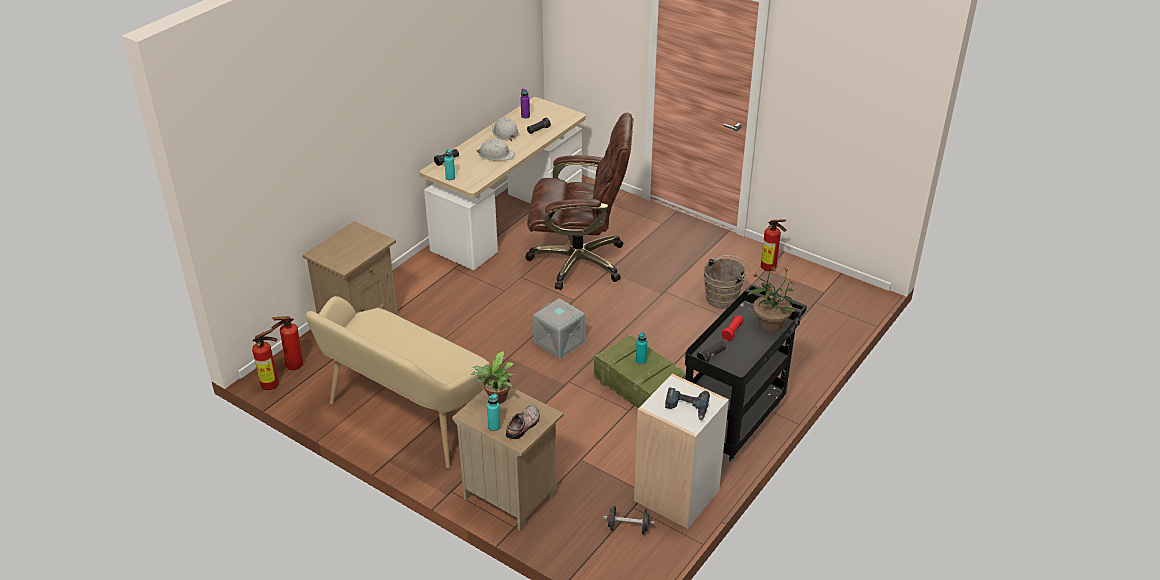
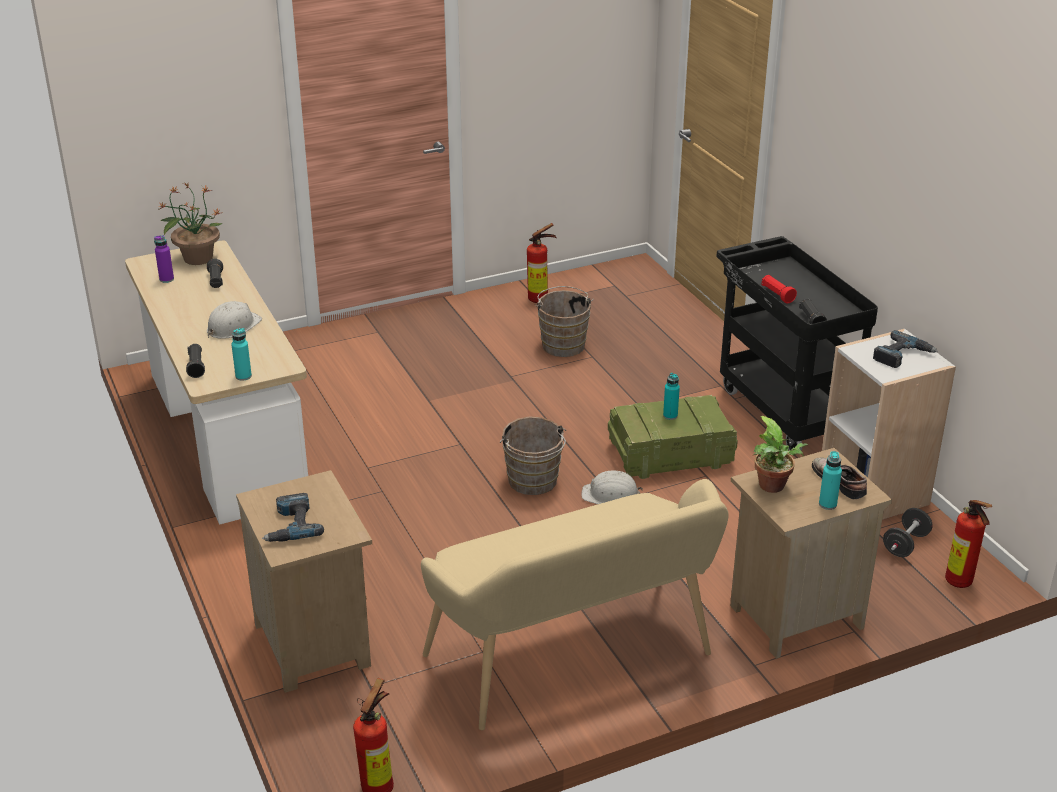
camera: 60 degrees left, 5 degrees down
(292, 367) = (354, 750): fire extinguisher -> fire extinguisher (960, 583)
(339, 246) = (290, 525): none -> power drill
(505, 132) = (186, 305): white hard hat -> white hard hat (611, 495)
(558, 342) = (533, 483): grey storage box -> brown bucket
(578, 261) = (384, 414): brown office chair -> none
(770, 323) = (780, 271): potted plant -> potted plant (197, 258)

